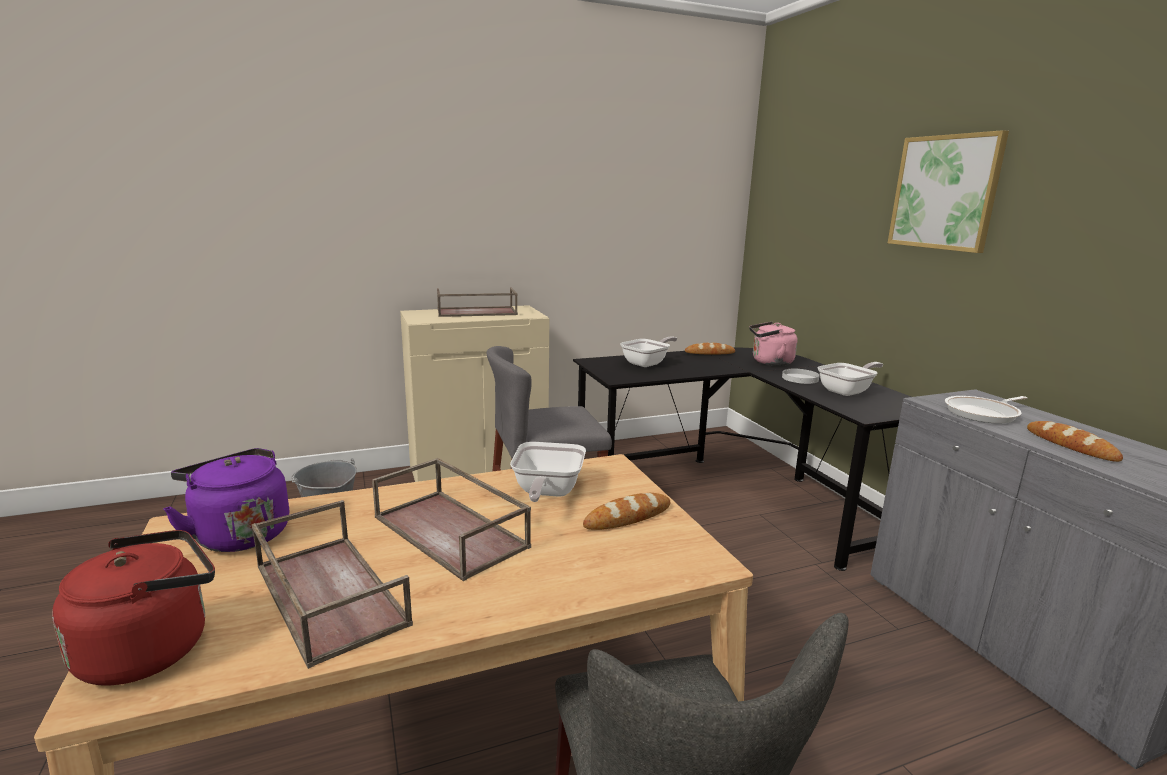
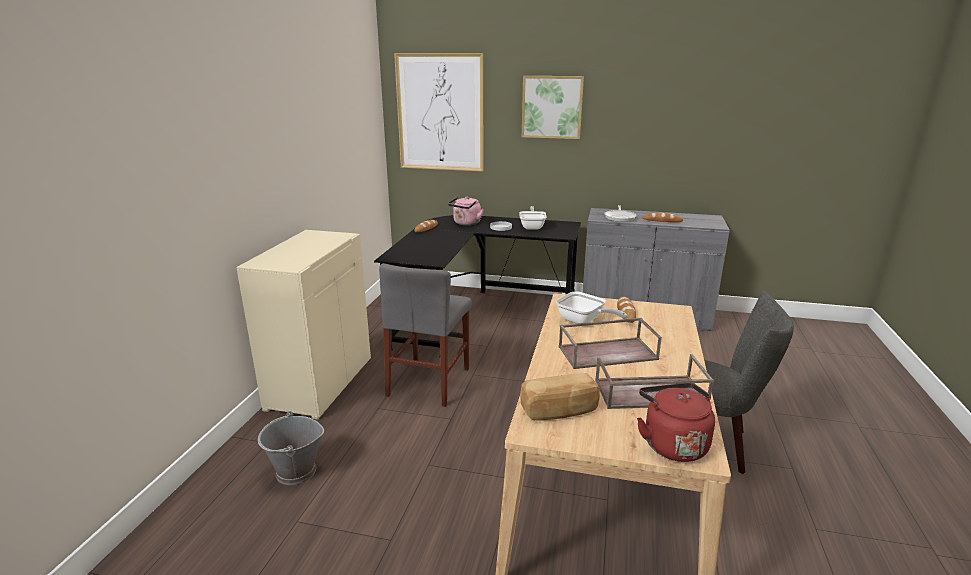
camera: 55 degrees left, 5 degrees up
(239, 533) = (559, 411): purple kettle -> bread
(476, 312) = (299, 247): brown tray -> none
(648, 363) = (419, 246): frying pan -> none
(800, 202) = (440, 113): none -> picture

